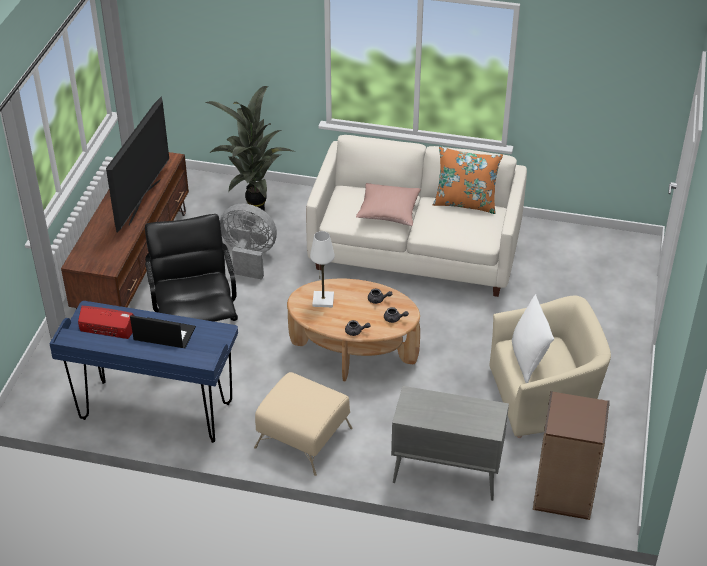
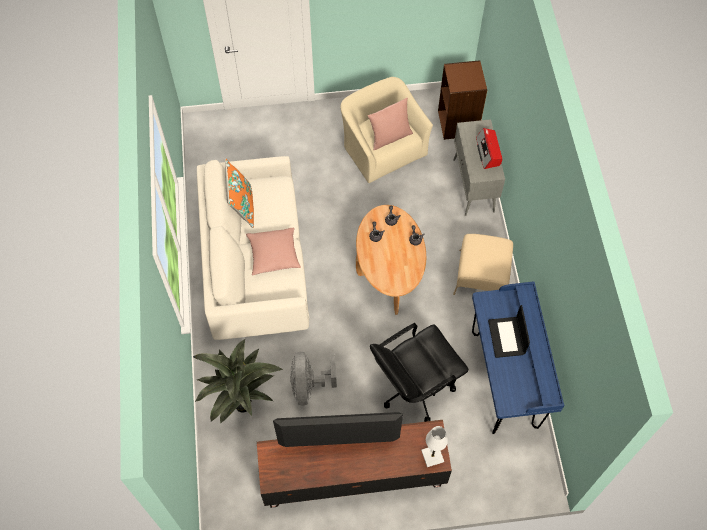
camera: 110 degrees left, 20 degrees up
(108, 328) = (518, 380): radio -> radio (488, 152)
(323, 300) = (391, 270): white table lamp -> white table lamp (432, 456)
(528, 360) = (390, 137): white pillow -> pink pillow

